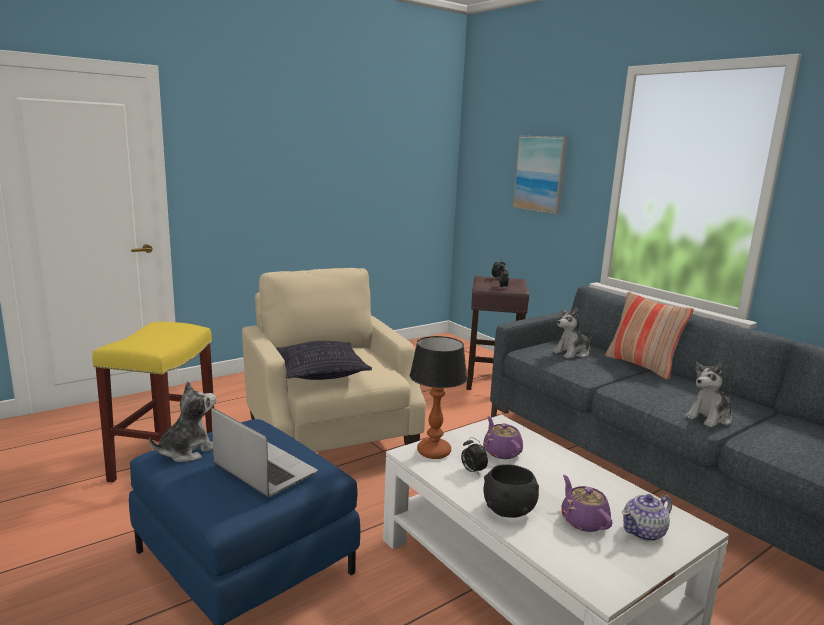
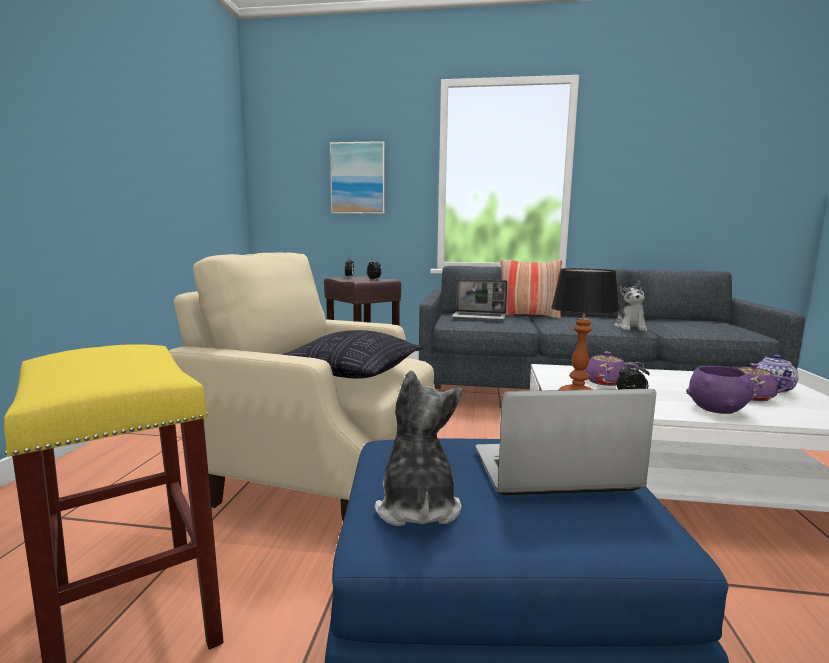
camera: 45 degrees left, 5 degrees down
(509, 511) = (718, 409): black bowl -> purple bowl
(572, 353) = (480, 317): plush toy -> laptop

